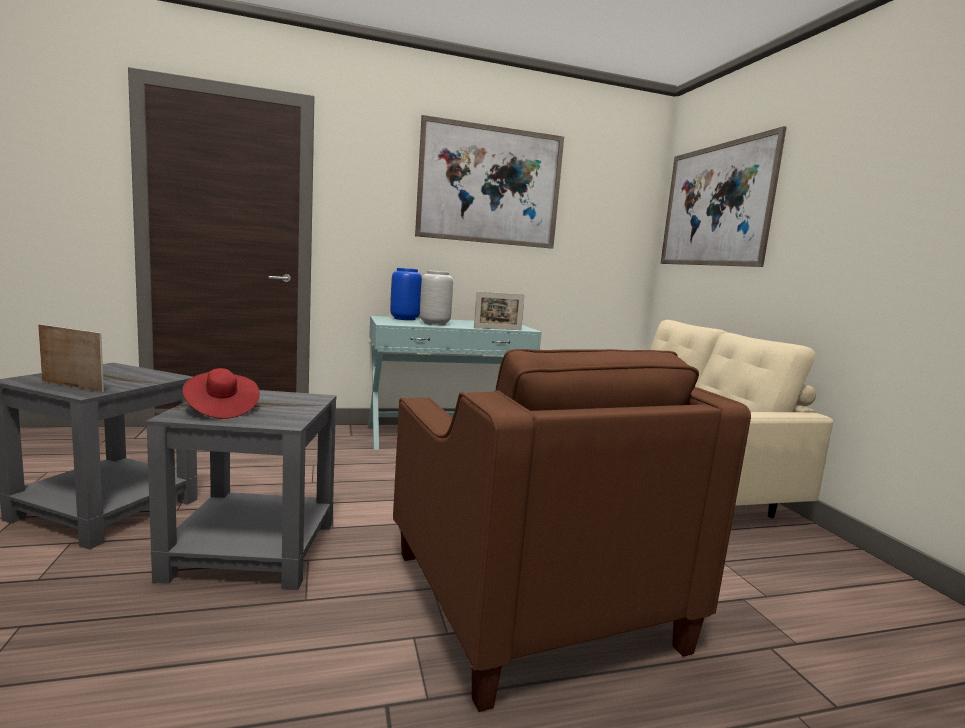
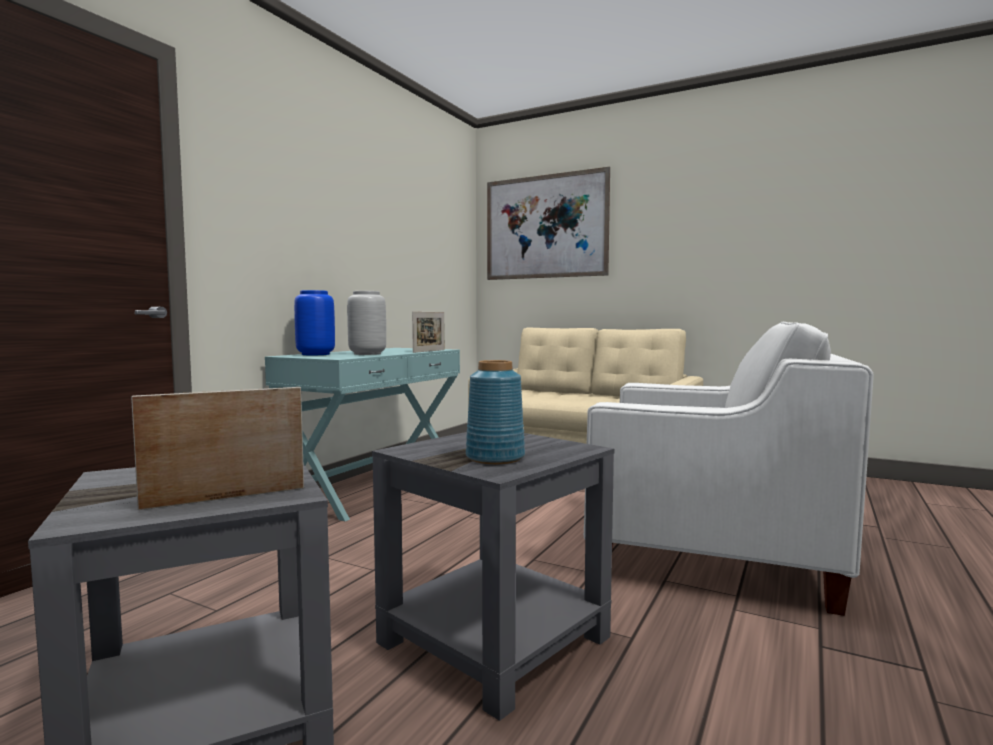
camera: 45 degrees left, 5 degrees down
(221, 410) = (495, 458): red hat -> blue vase
(490, 185) = (363, 196): picture -> none
(529, 598) = (712, 554): brown armchair -> white armchair

